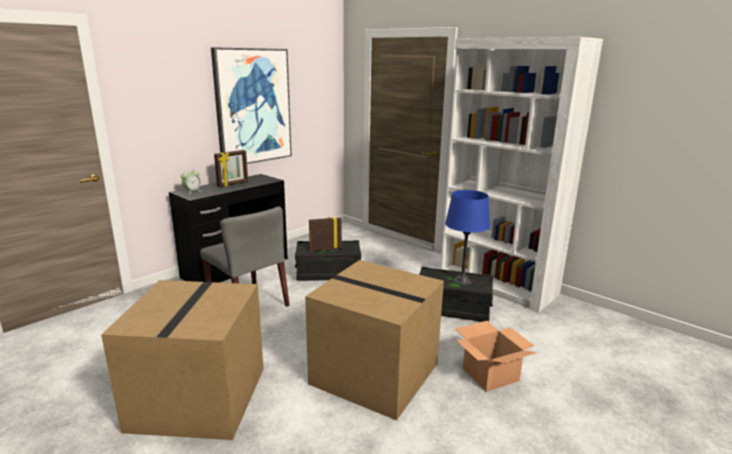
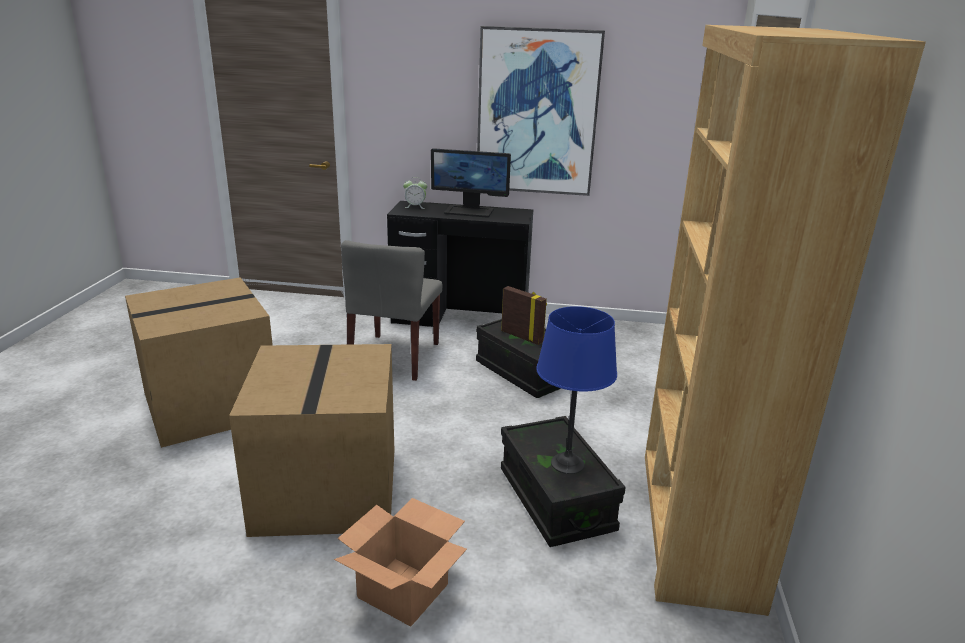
camera: 55 degrees right, 5 degrees up
(233, 184) = (469, 211): picture frame -> monitor
(497, 285) = (695, 525): white bookcase -> brown bookcase

